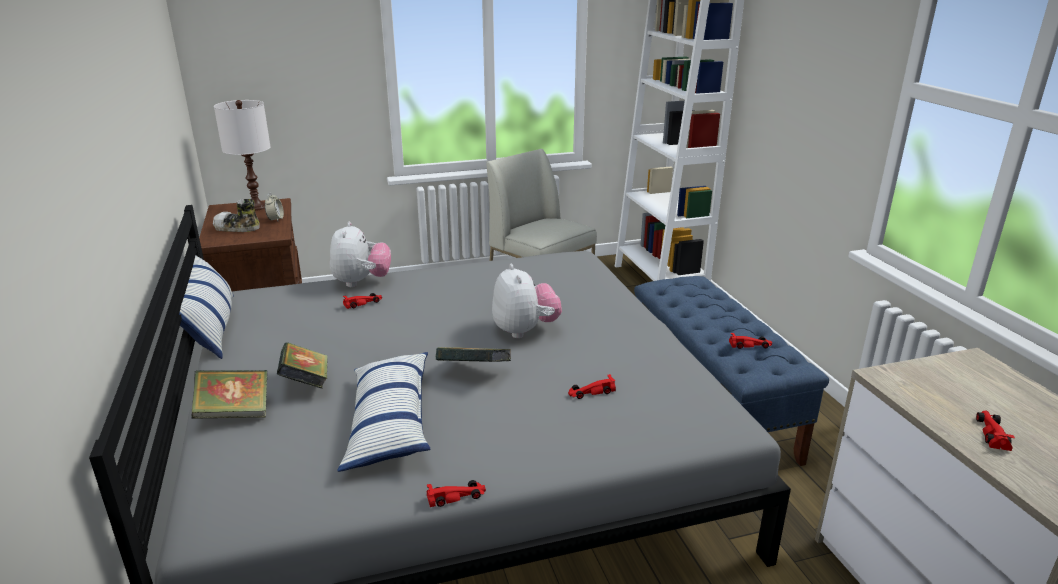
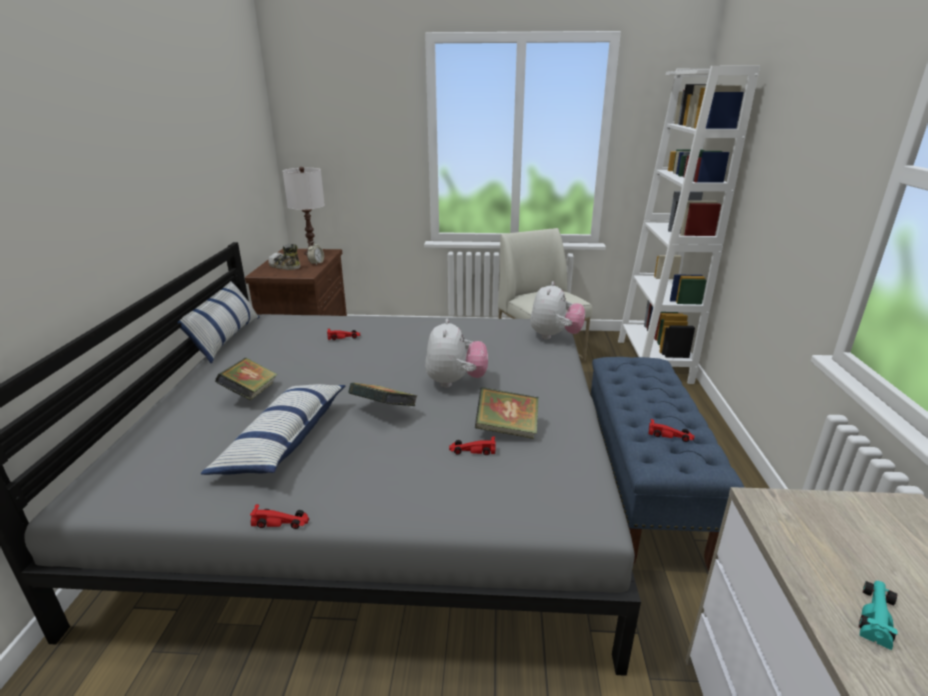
camera: 20 degrees right, 0 degrees up
(235, 413) = (182, 407): book -> book (506, 429)
(361, 282) = (357, 320): plush toy -> plush toy (554, 336)
(991, 432) = (876, 614): red toy car -> turquoise toy car

